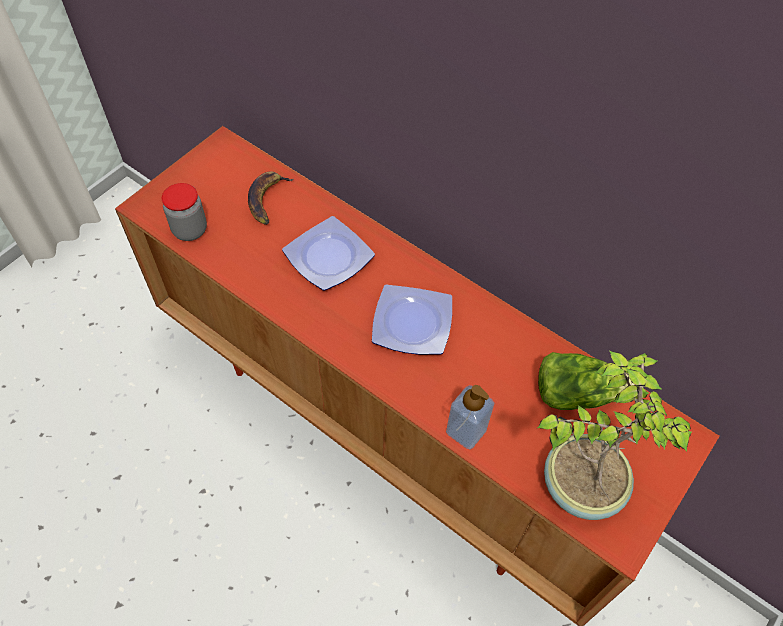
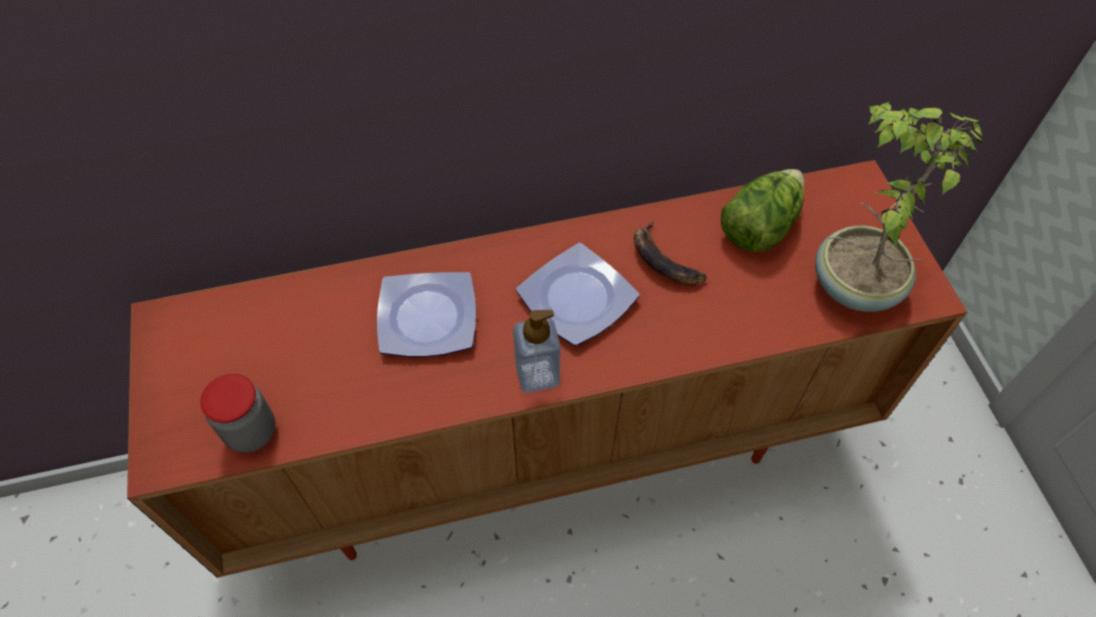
camera: 50 degrees left, 0 degrees up
(267, 199) = (290, 326): banana -> banana (663, 260)
(466, 431) = (734, 335): soap dispenser -> soap dispenser (537, 374)

